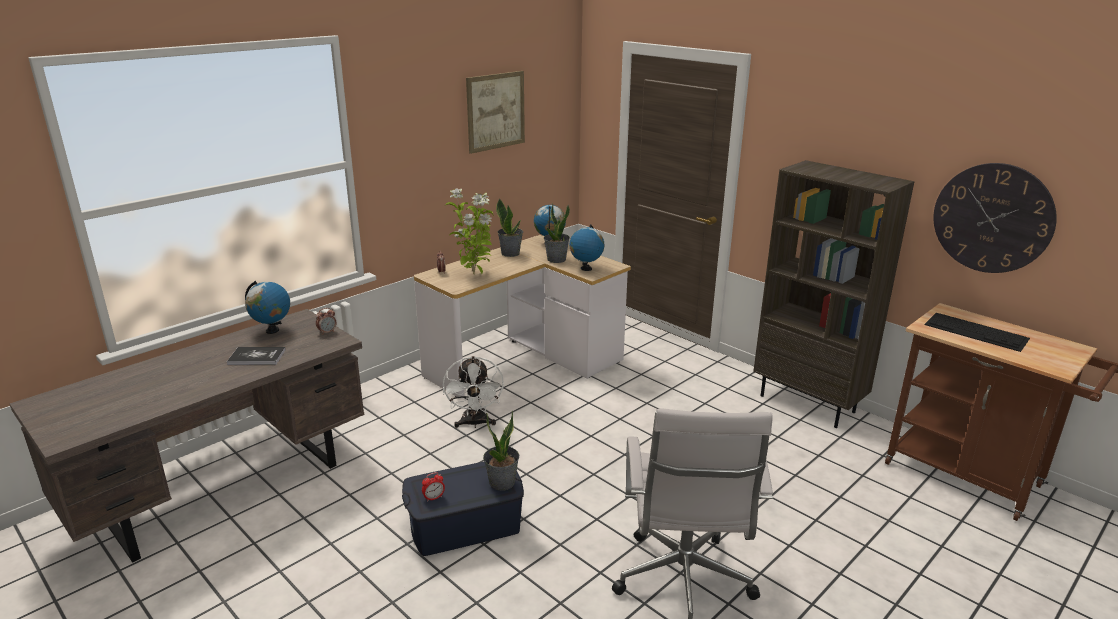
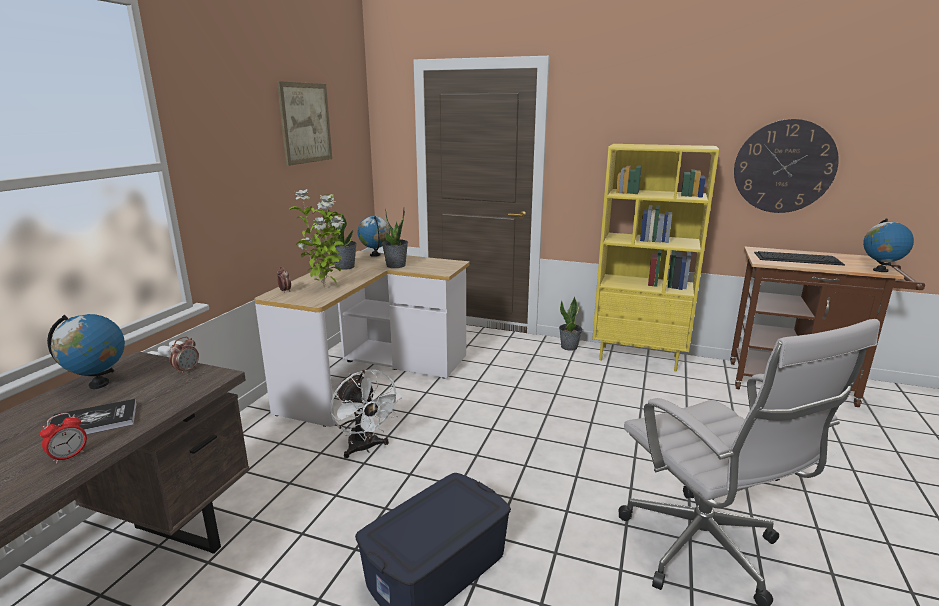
camera: 25 degrees left, 5 degrees down
(433, 498) = (411, 546): alarm clock -> alarm clock (69, 456)
(502, 483) = (477, 500): potted plant -> potted plant (569, 347)
(586, 269) = (432, 268): globe -> globe (880, 270)
(808, 403) = (639, 358): brown bookcase -> yellow bookcase

